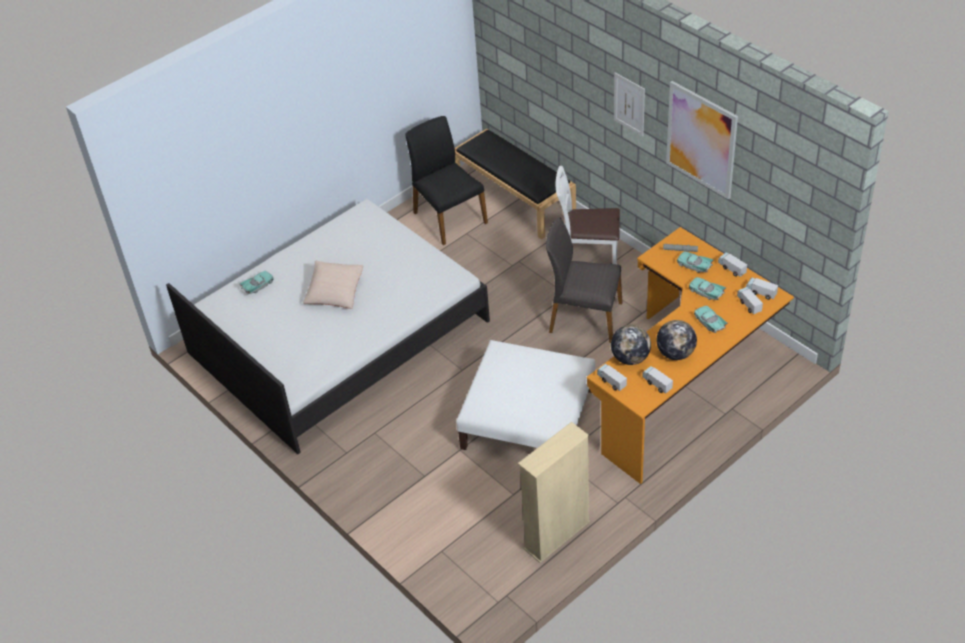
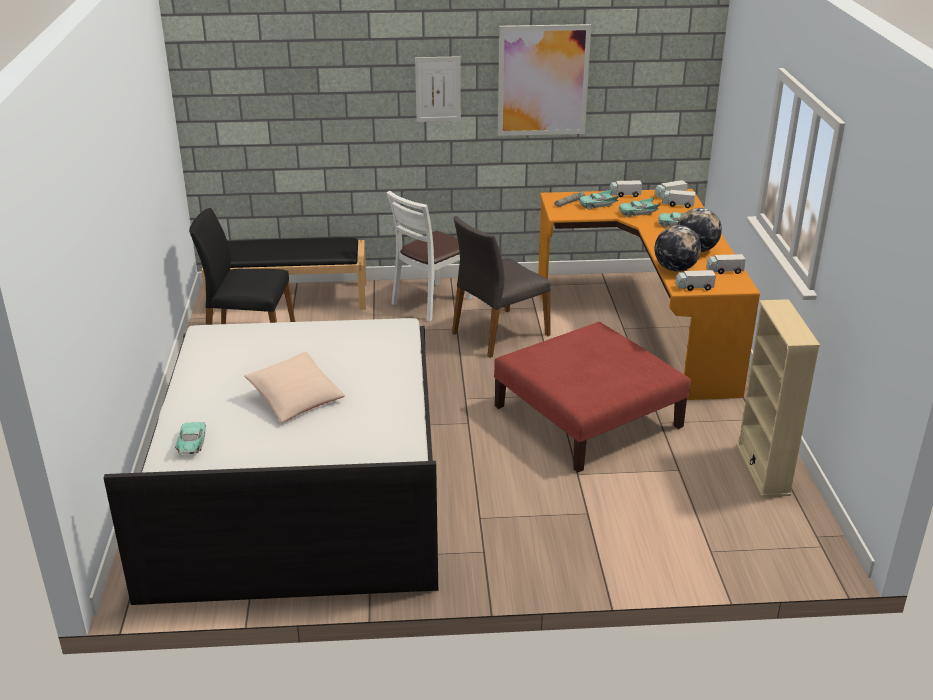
camera: 55 degrees left, 15 degrees down
(528, 420) = (588, 417): white ottoman -> red ottoman

